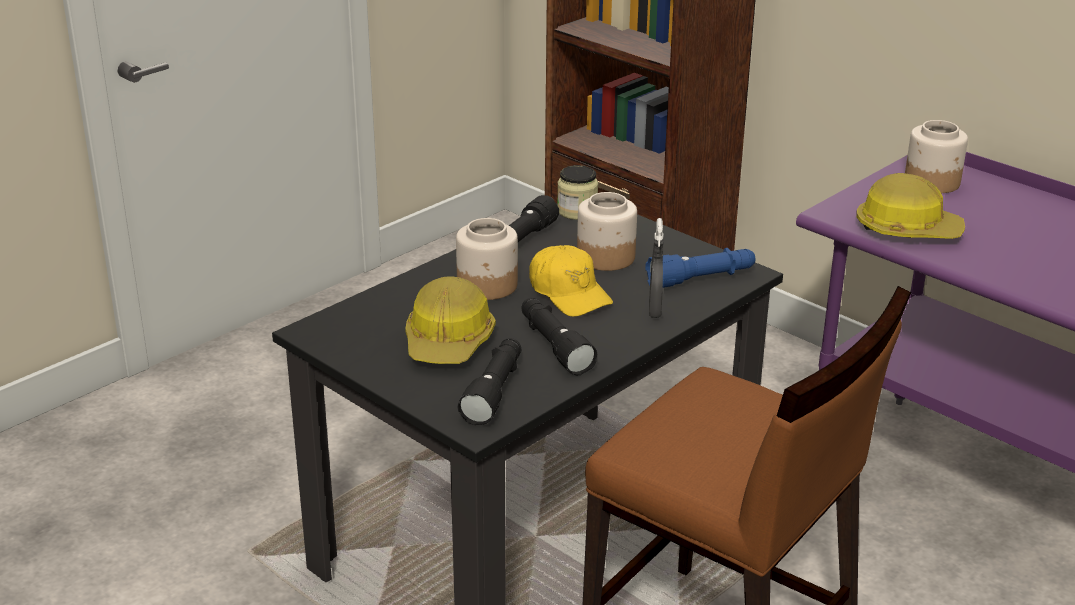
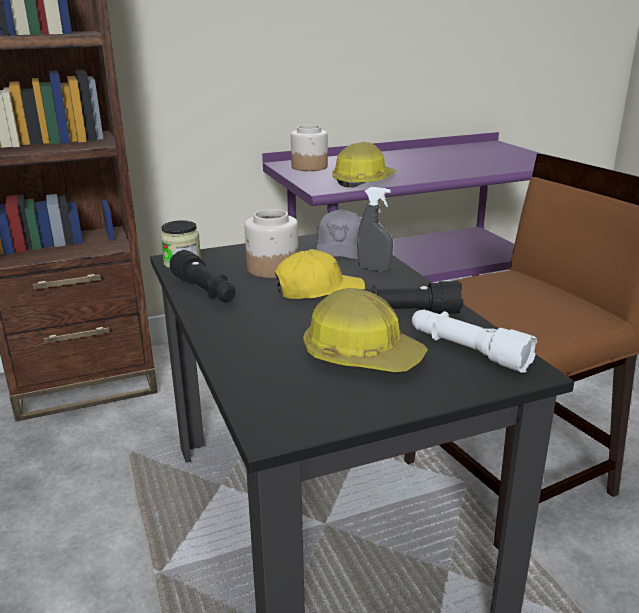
camera: 65 degrees left, 5 degrees down
(487, 286) = (270, 319): jar -> none
(494, 391) = (467, 351): black flashlight -> white flashlight
(701, 279) = (340, 248): blue flashlight -> grey cap

